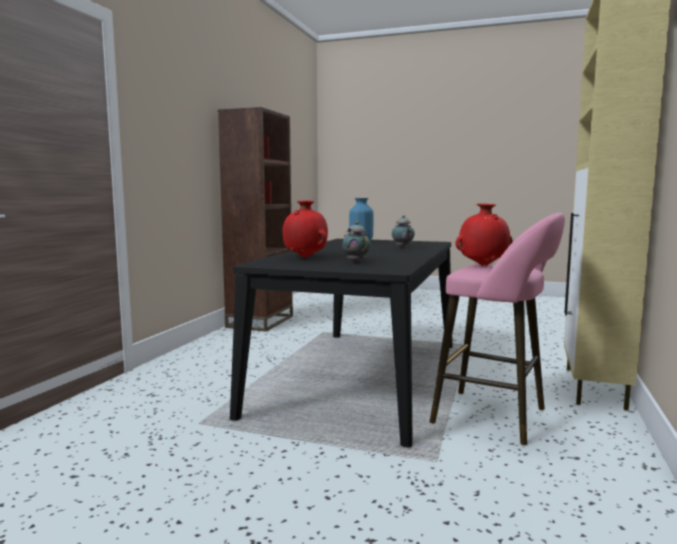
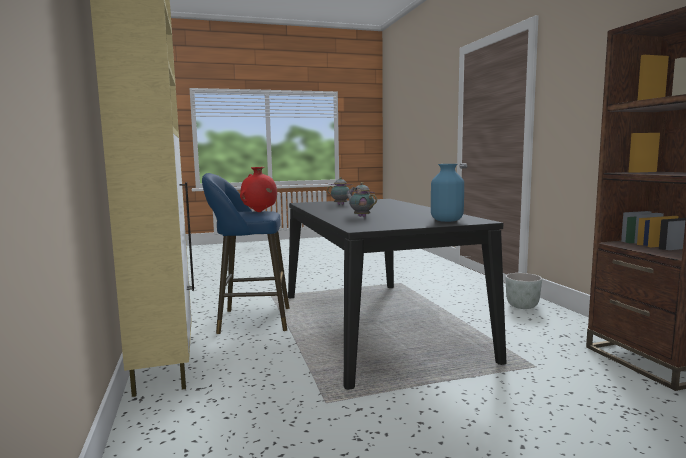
camera: 145 degrees right, 0 degrees up
(199, 357) = (522, 306): none -> grey planter
(305, 257) = (382, 203): red vase -> none
(496, 417) = (249, 320): pink stool -> blue stool

